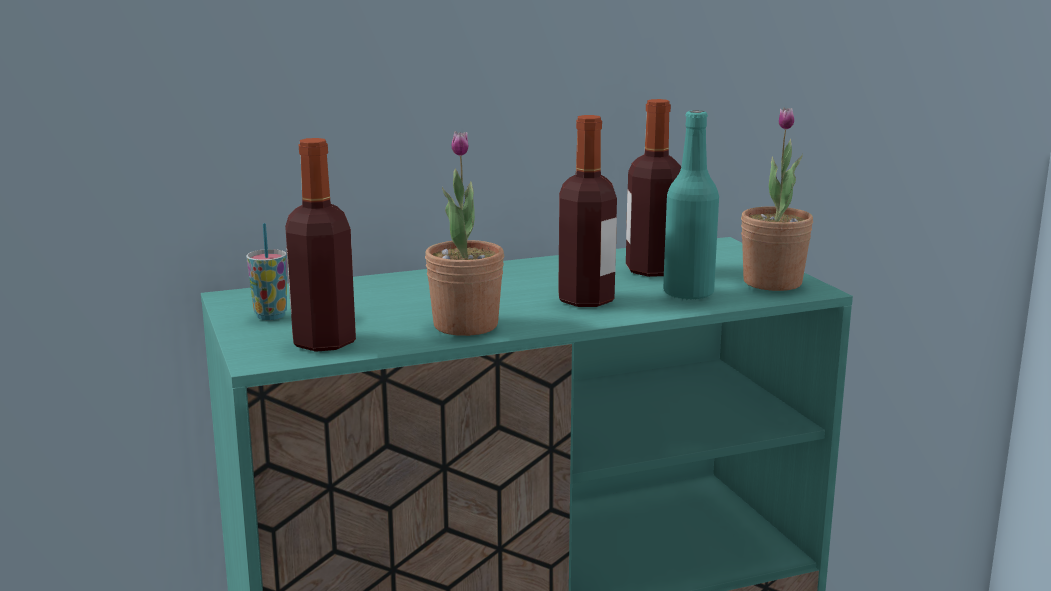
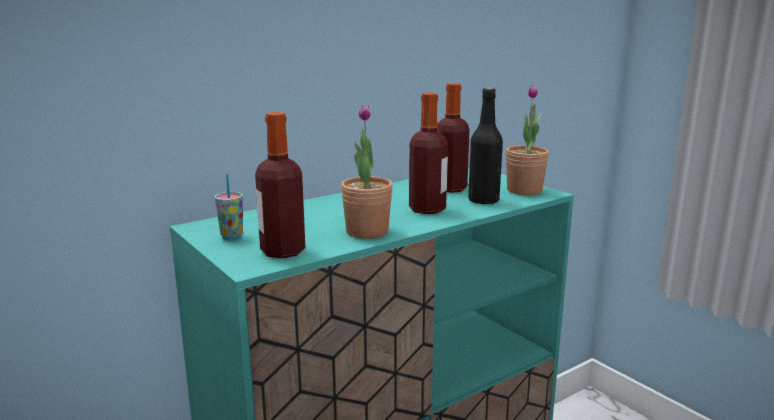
camera: 15 degrees left, 0 degrees up
(688, 294) = (483, 201): turquoise bottle -> black bottle

